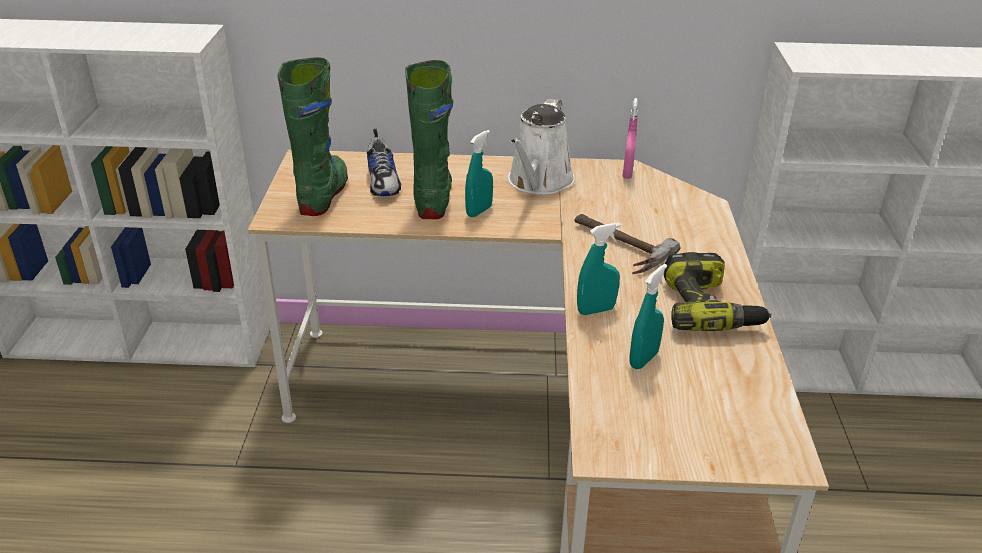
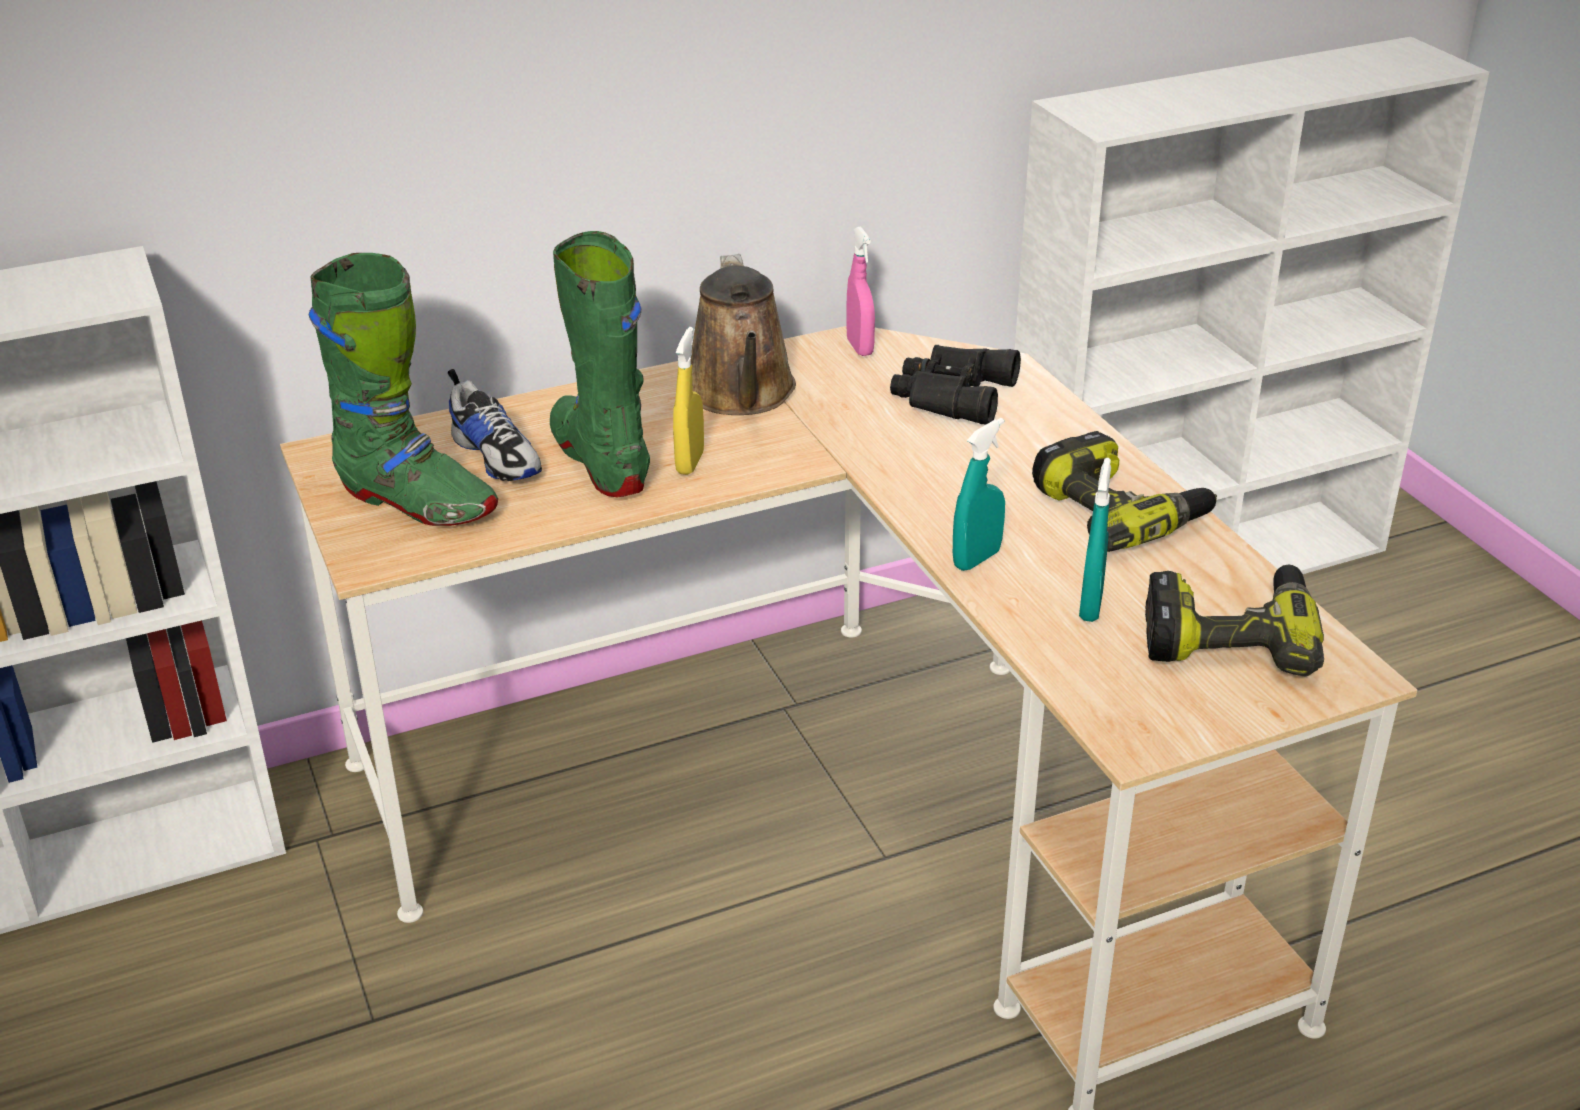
camera: 25 degrees left, 0 degrees up
(323, 195) = (416, 503): green boot -> green boot turned 135 degrees clockwise
(479, 211) = (690, 462): turquoise spray bottle -> yellow spray bottle
(538, 182) = (742, 395): white watering can -> brown watering can
(615, 246) = (930, 461): hammer -> none
(659, 212) = (950, 395): none -> black binoculars
(720, 406) = (1229, 635): none -> power drill

